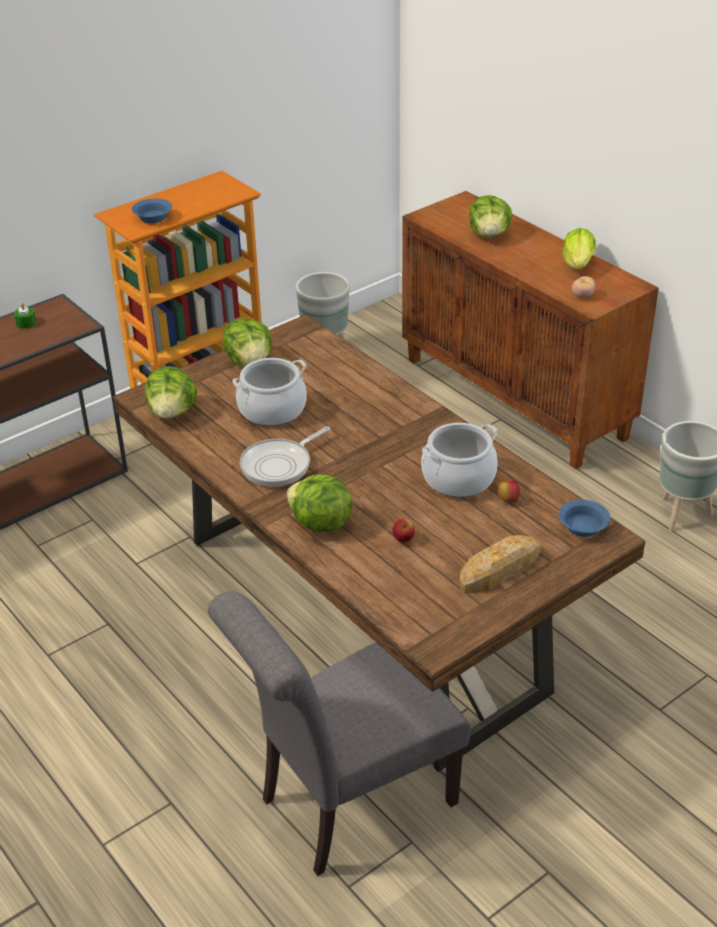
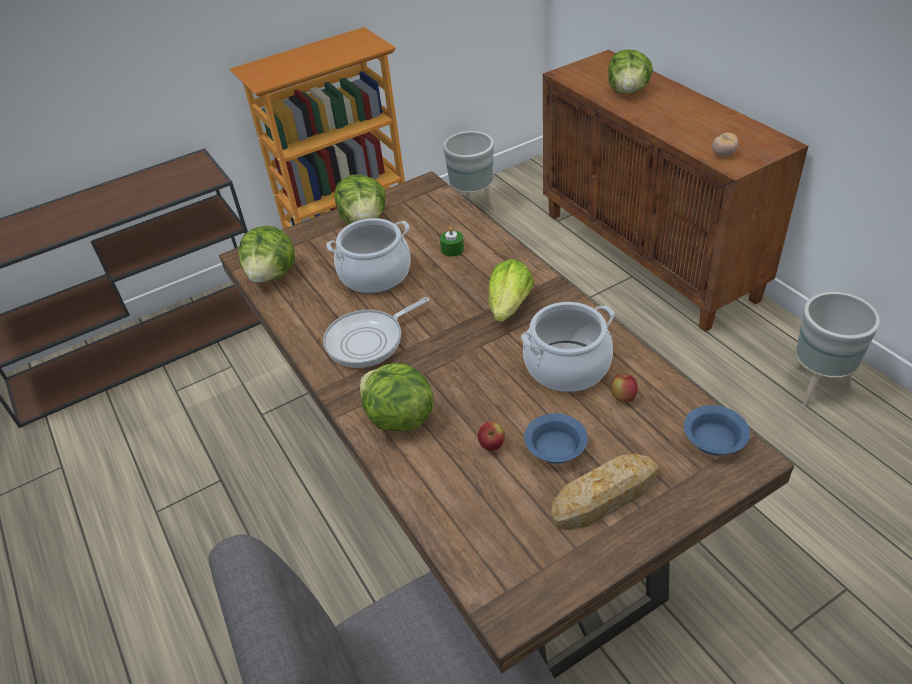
camera: 10 degrees right, 5 degrees up
(26, 323) = (161, 177): green candle -> green candle (452, 249)
(153, 217) = (284, 71): blue bowl -> blue bowl (556, 447)
(578, 264) = (719, 121): lettuce -> lettuce (509, 306)

